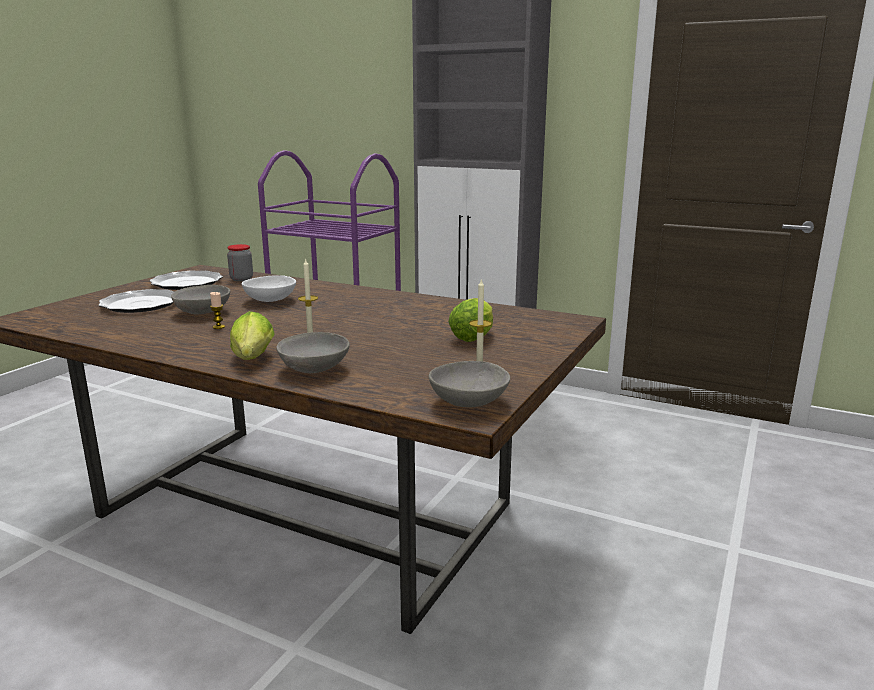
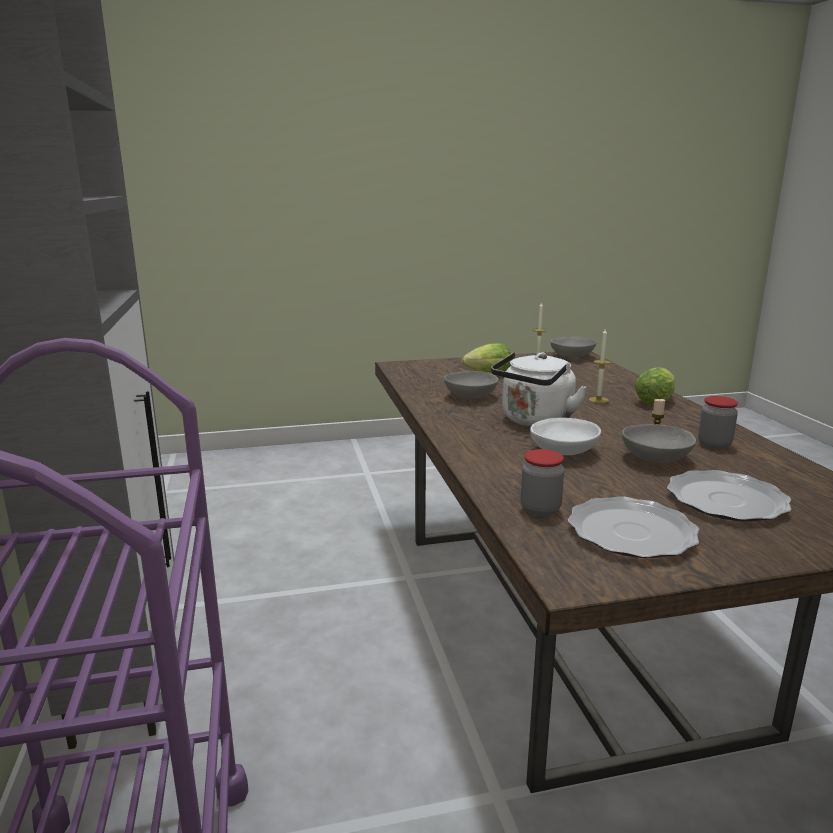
camera: 130 degrees left, 0 degrees up
(163, 333) = (714, 444): none -> jar
(315, 369) = (621, 386): grey bowl -> grey bowl (470, 397)
(326, 311) = (535, 421): none -> white kettle

